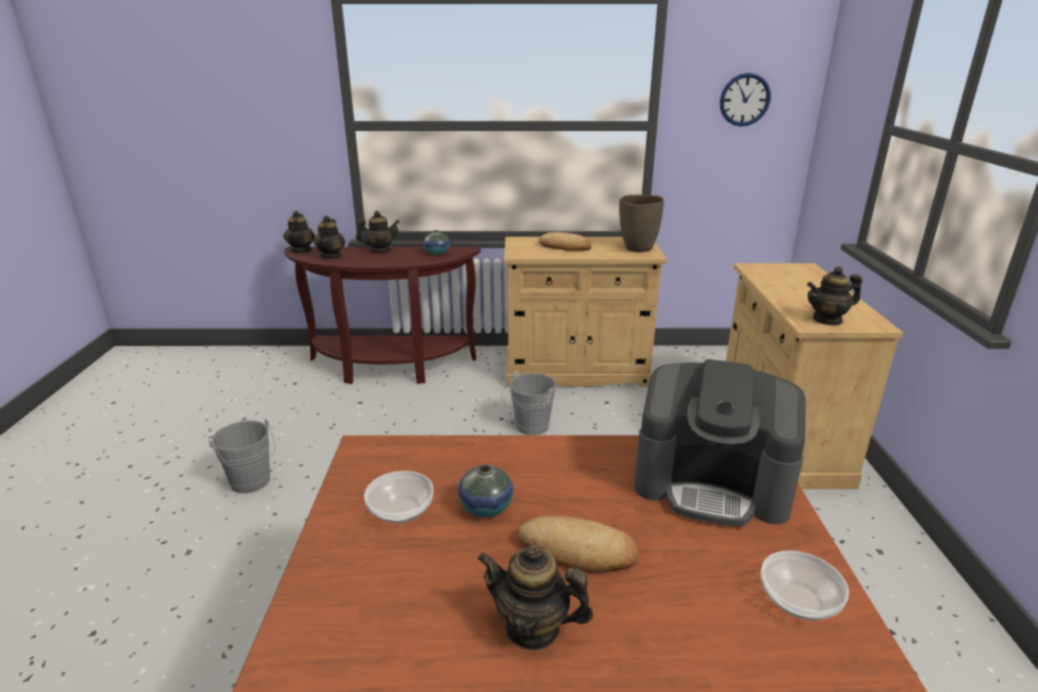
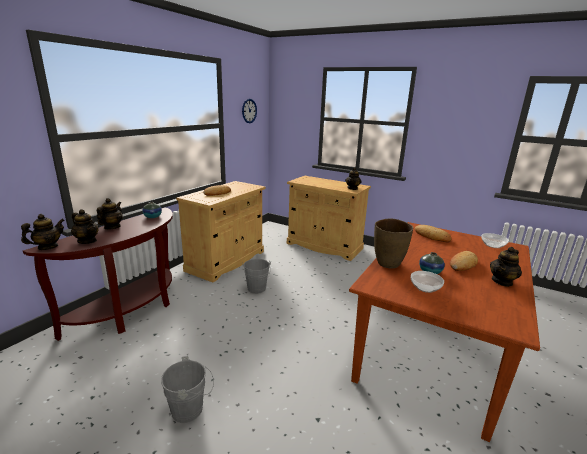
camera: 60 degrees left, 5 degrees down
(301, 250) = (48, 247): teapot -> teapot turned 75 degrees counterclockwise
(637, 248) = (245, 186): brown vase -> brown vase (388, 264)
(712, 483) = (432, 236): coffee machine -> bread

